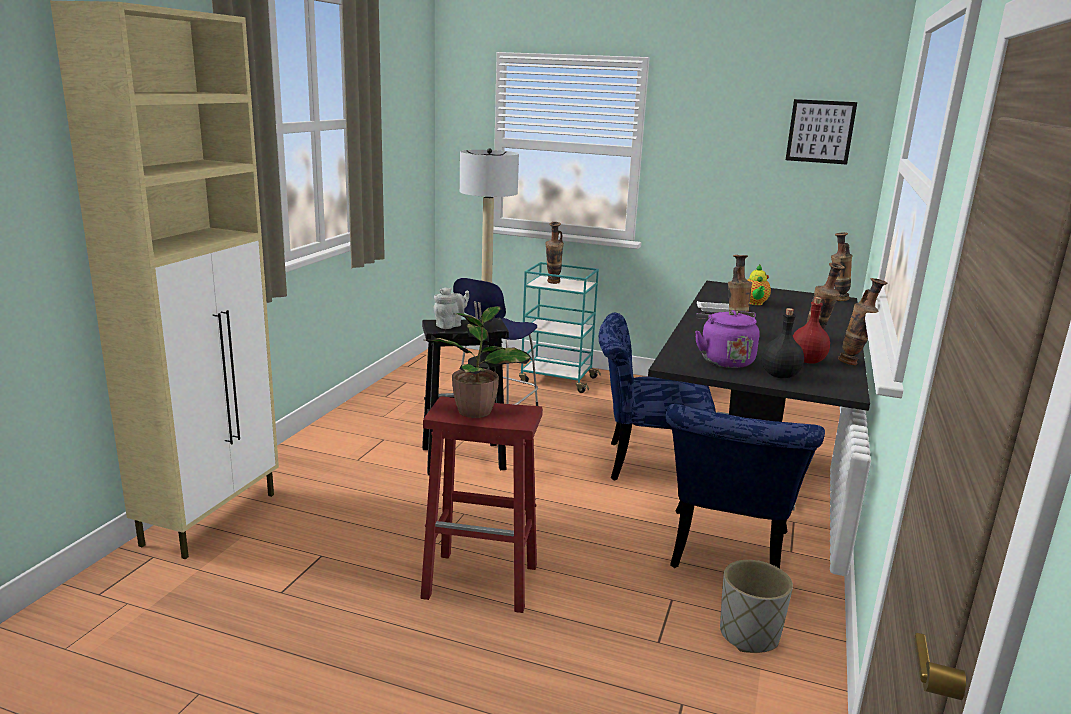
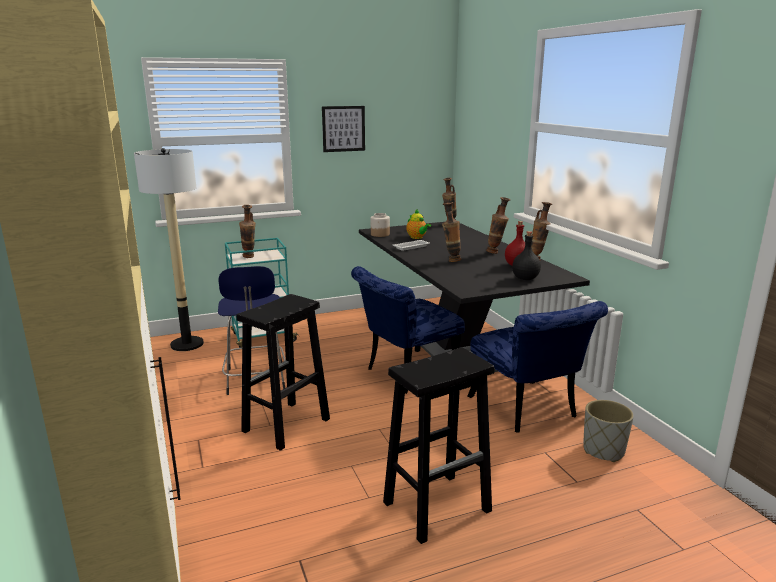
camera: 40 degrees left, 0 degrees up
(450, 325) = (269, 311): grey teapot -> none
(476, 410) = (433, 367): potted plant -> none
(483, 581) = (438, 506): red stool -> black stool
(717, 290) = (380, 234): none -> jar
(724, 360) = (482, 278): purple kettle -> none
(820, 131) = (414, 110): picture -> picture (343, 128)

